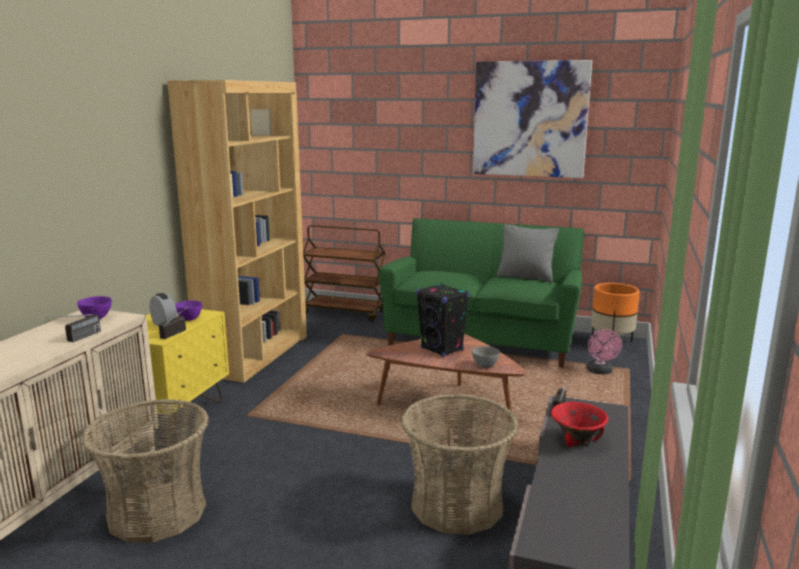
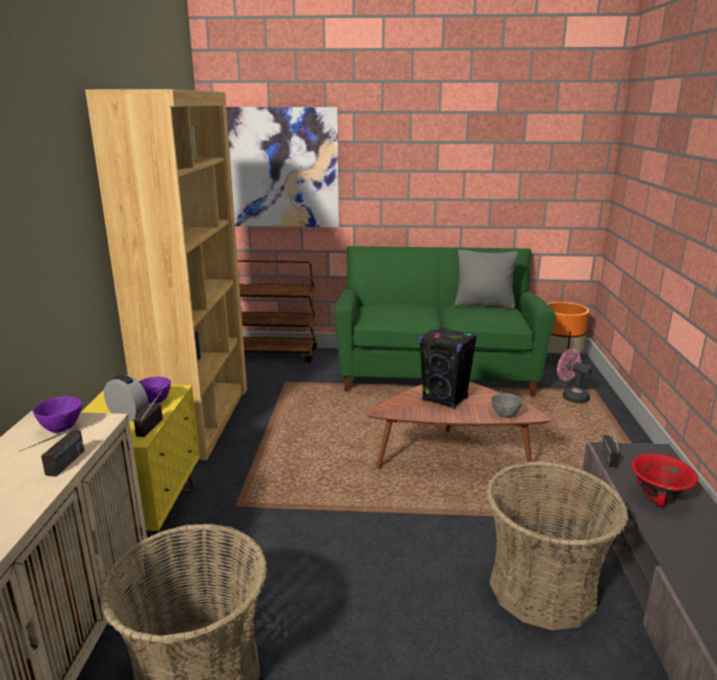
camera: 15 degrees left, 5 degrees up
(530, 119) = (474, 134): picture -> picture (281, 168)
(600, 372) = (571, 396): pink fan -> pink fan turned 150 degrees clockwise

